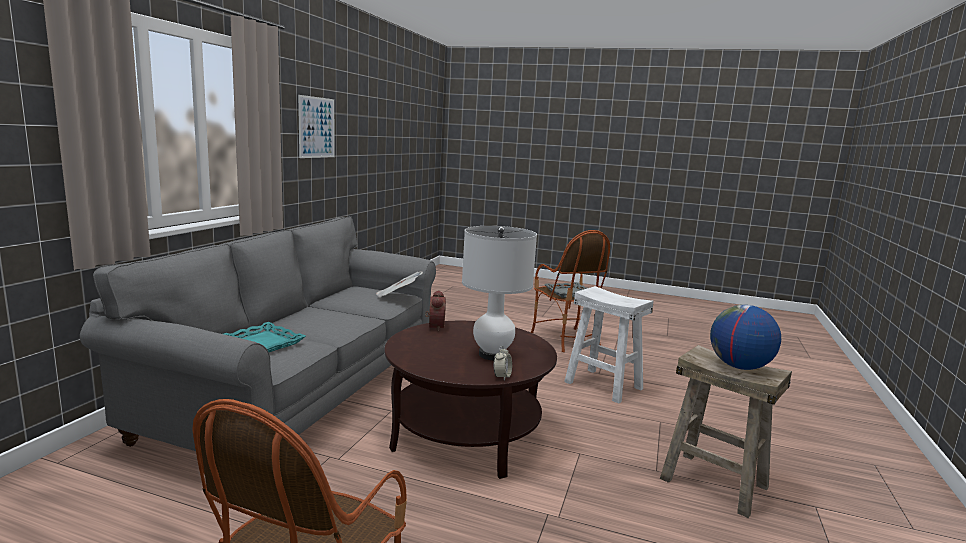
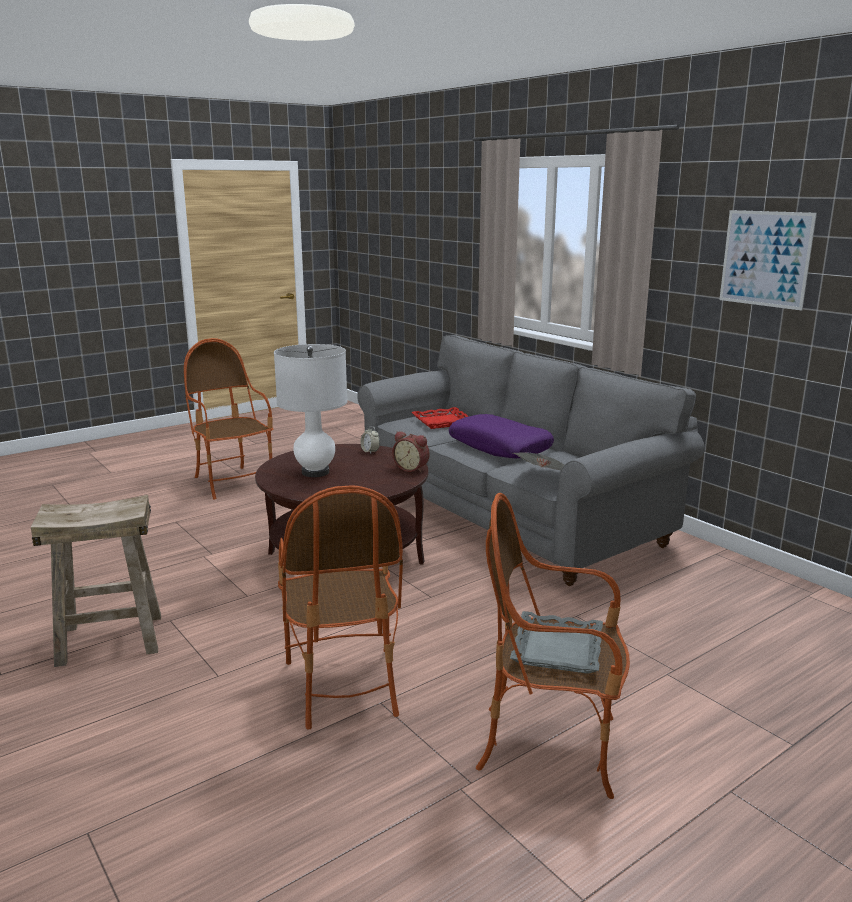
camera: 125 degrees right, 5 degrees up
(262, 343) = (442, 422): turquoise tray -> red tray
(326, 317) = (500, 447): none -> purple pillow
(502, 376) = (273, 465): alarm clock -> alarm clock (370, 452)
(604, 385) = (343, 685): white stool -> armchair
(739, 367) = (86, 512): globe -> none

